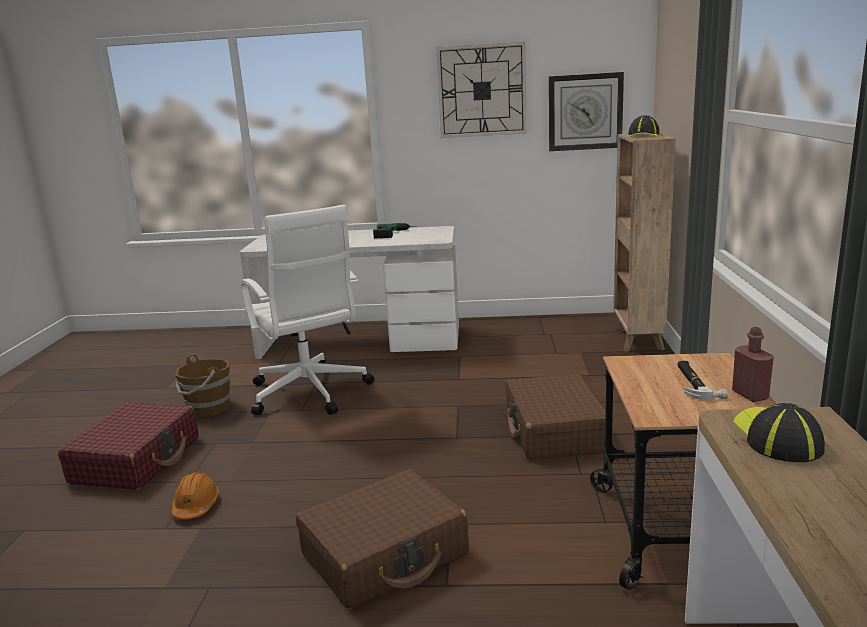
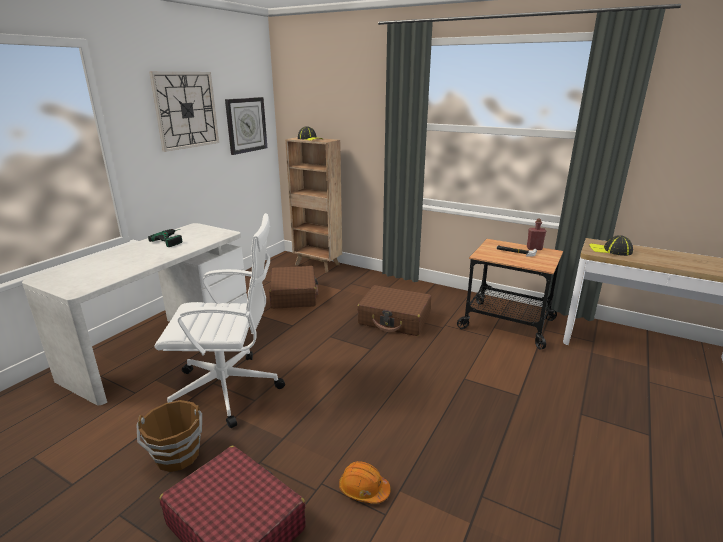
camera: 65 degrees left, 5 degrees up
(385, 554) = (482, 408): brown suitcase -> brown suitcase (294, 295)

